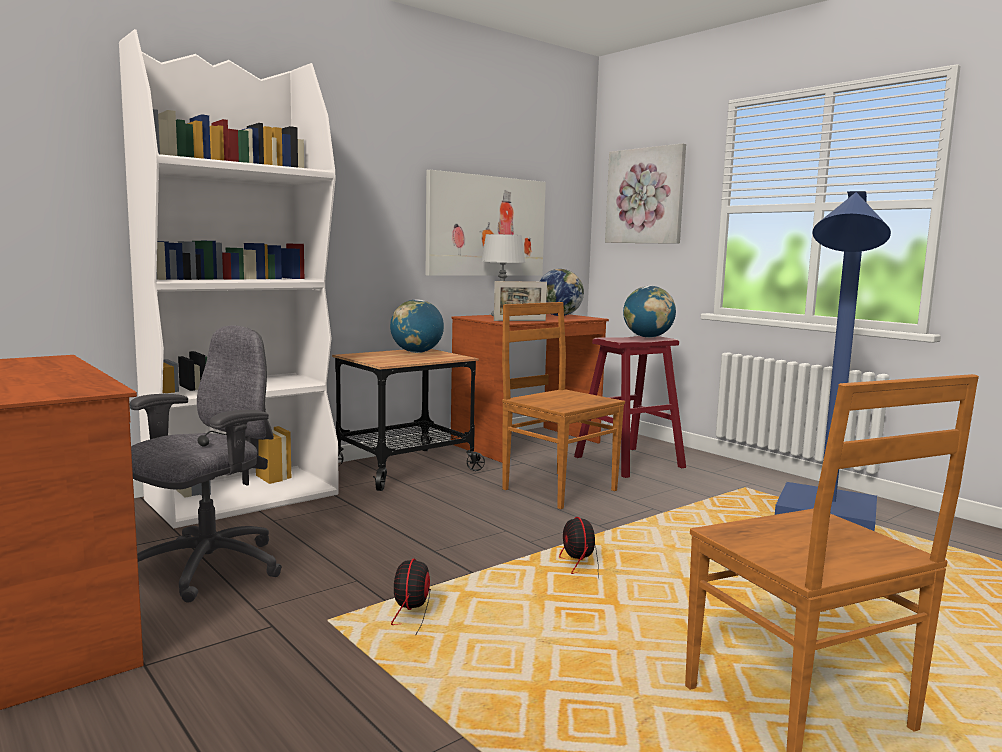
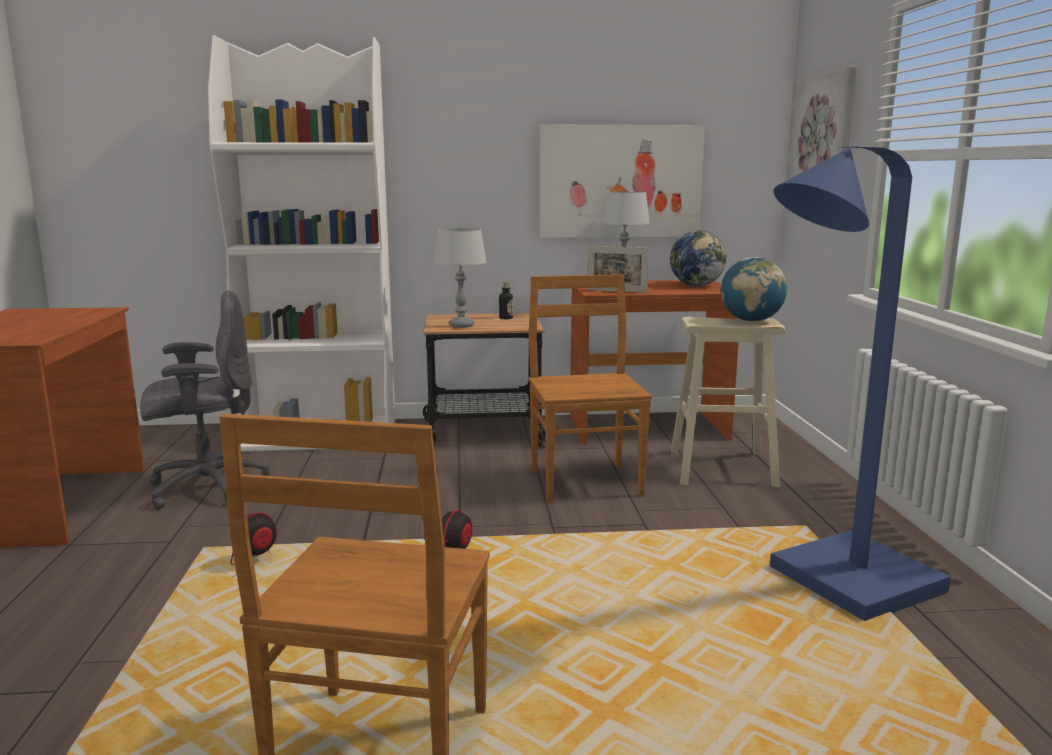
camera: 35 degrees right, 5 degrees up
(398, 360) = (461, 325): none -> grey table lamp
(417, 352) = (506, 318): globe -> bottle
(629, 462) = (721, 468): red stool -> beige stool

